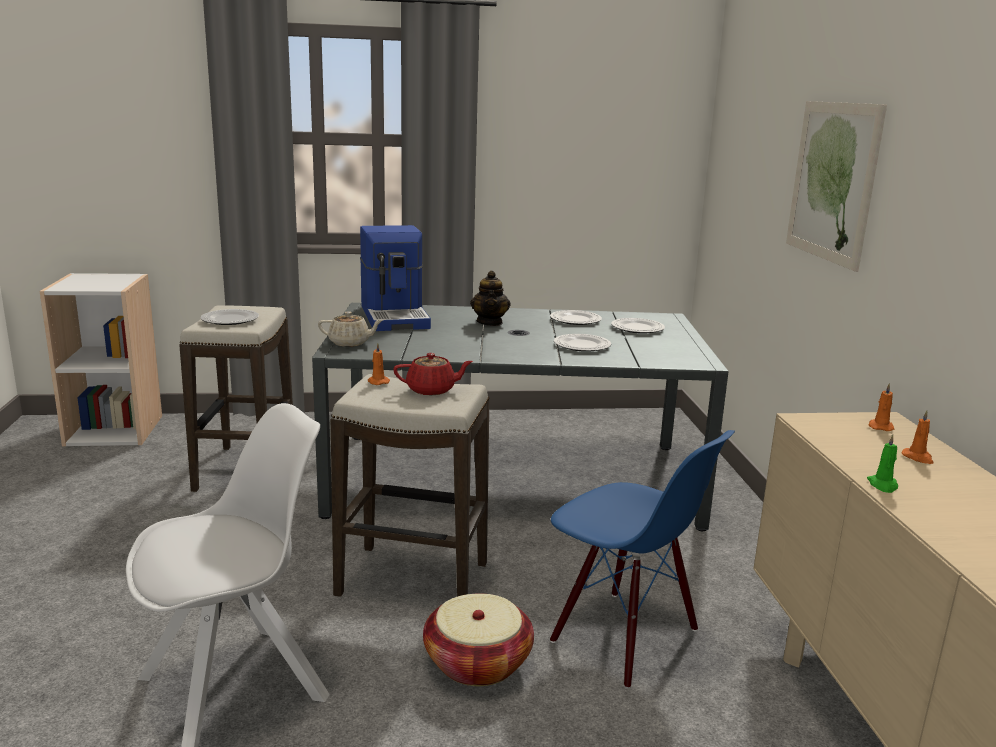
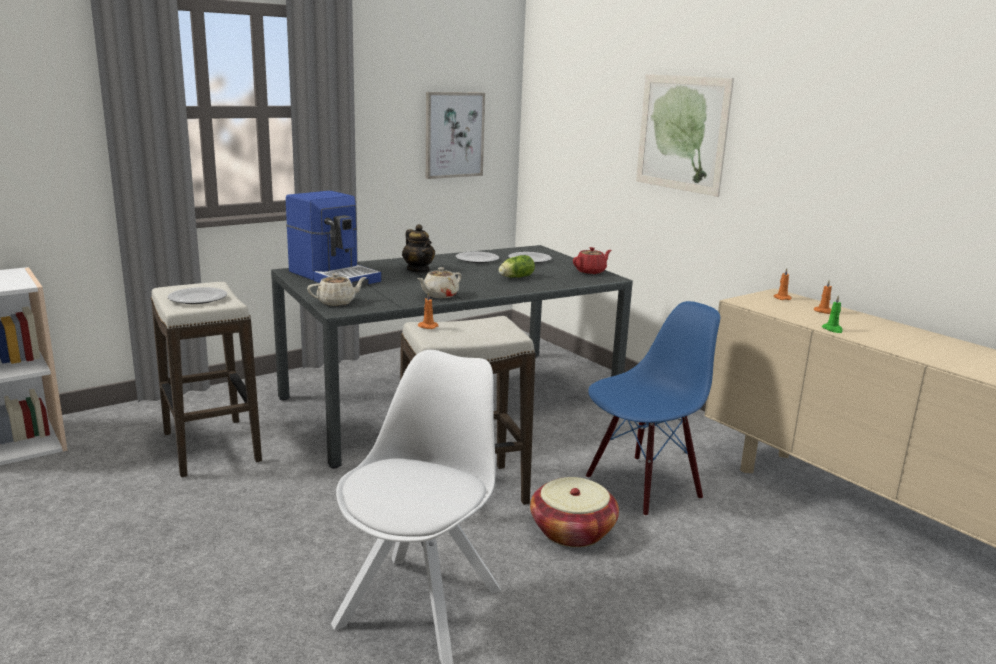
camera: 30 degrees left, 0 degrees up
(432, 390) = (477, 325): red teapot -> red teapot (591, 271)
(463, 352) = (439, 295): none -> beige teapot
(582, 345) = (515, 277): plate -> lettuce
(610, 174) = (454, 135): none -> picture
(623, 637) = (642, 486): blue chair -> blue chair turned 45 degrees counterclockwise

